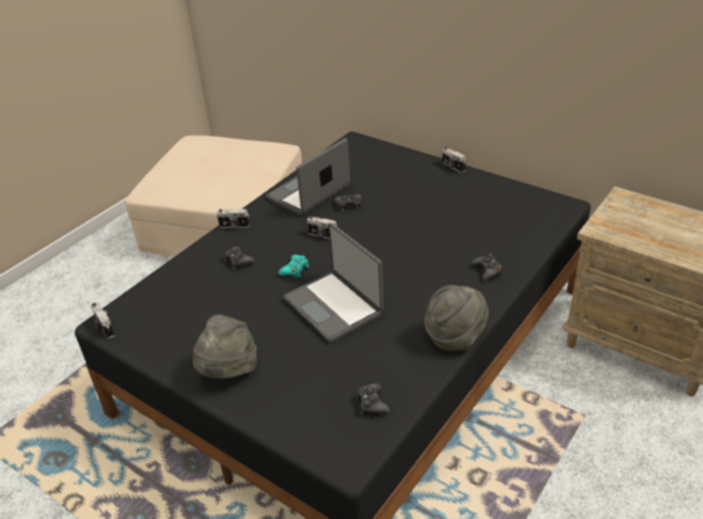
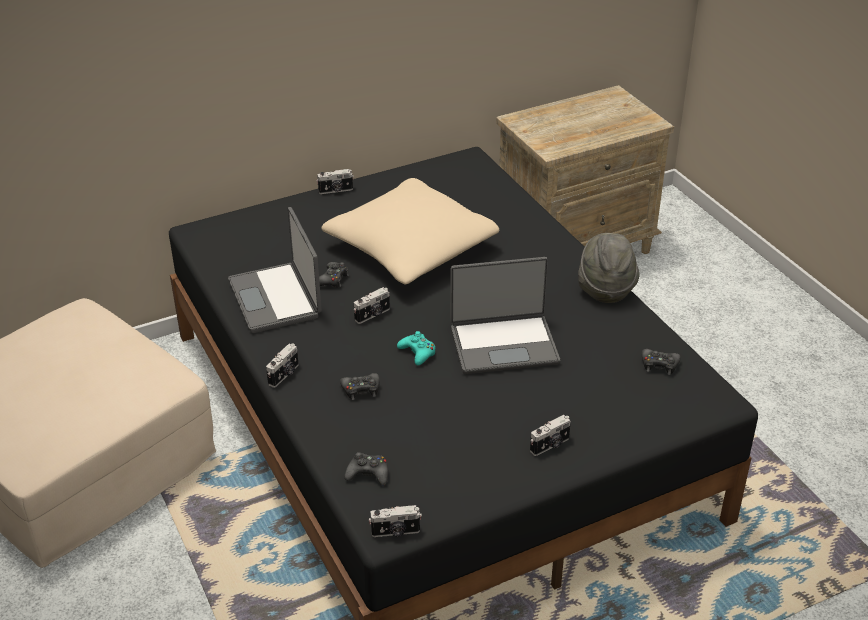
camera: 65 degrees left, 0 degrees up
(228, 371) = (550, 445): grey hat -> camera
(415, 222) = (410, 248): none -> beige pillow
(487, 271) = (529, 237): black game controller -> black game controller (368, 474)

